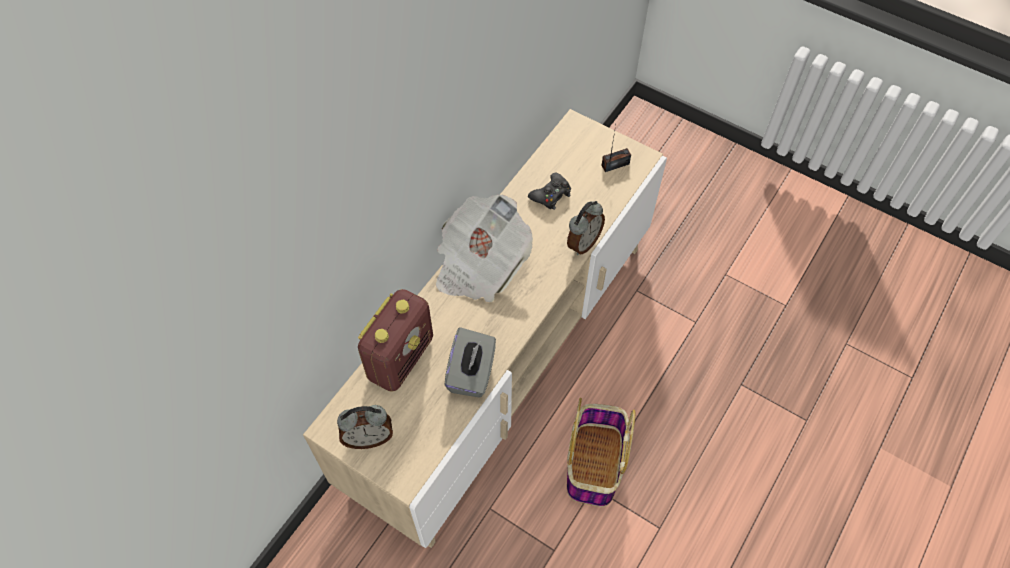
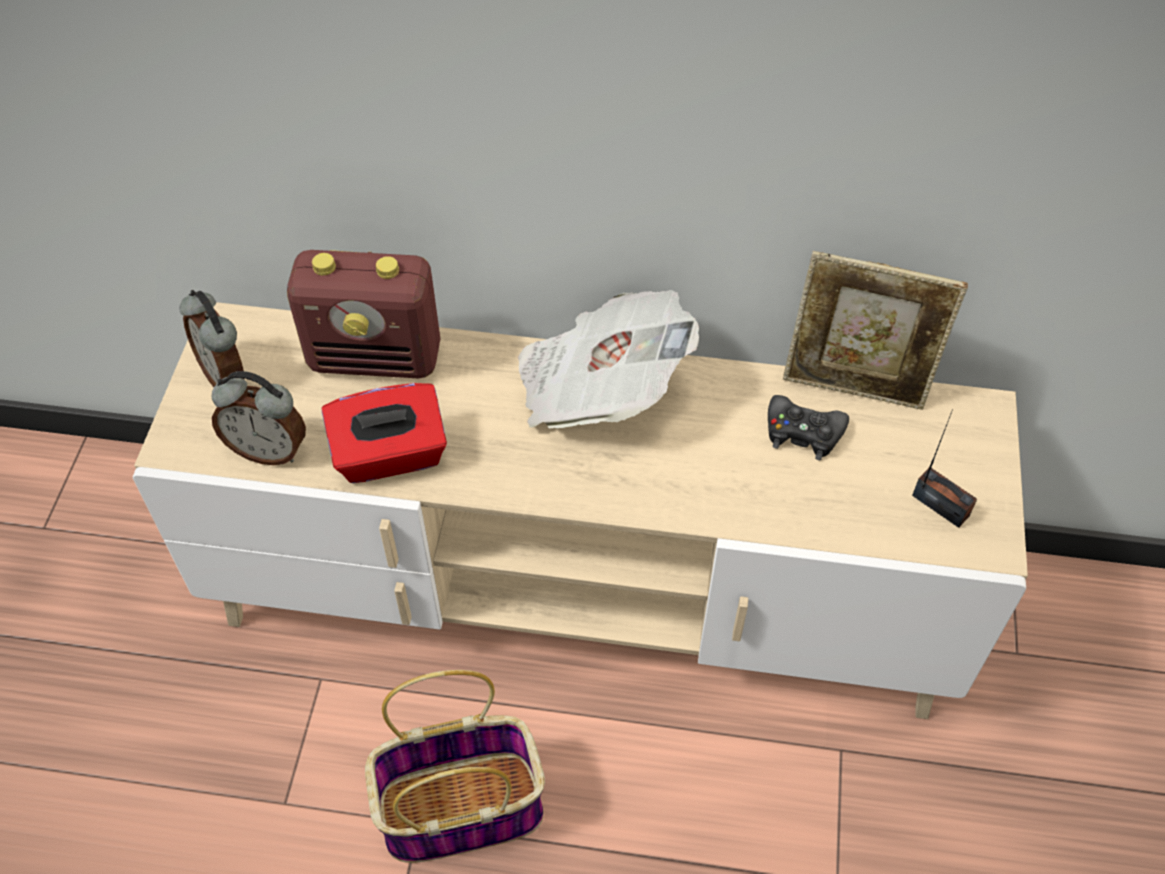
camera: 65 degrees right, 5 degrees down
(471, 373) = (390, 456): grey tissue box -> red tissue box
(537, 164) = (855, 388): none -> picture frame
(583, 243) = (731, 517): alarm clock -> alarm clock (269, 450)

